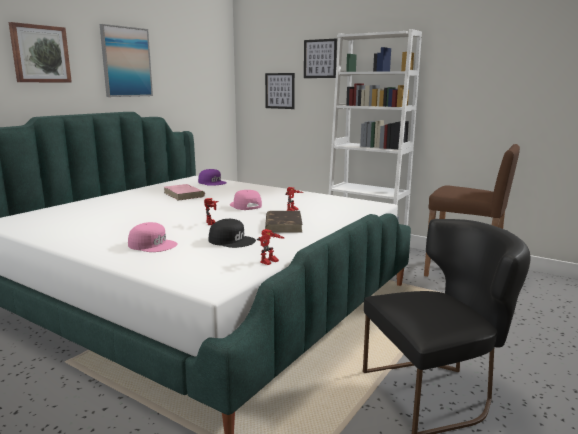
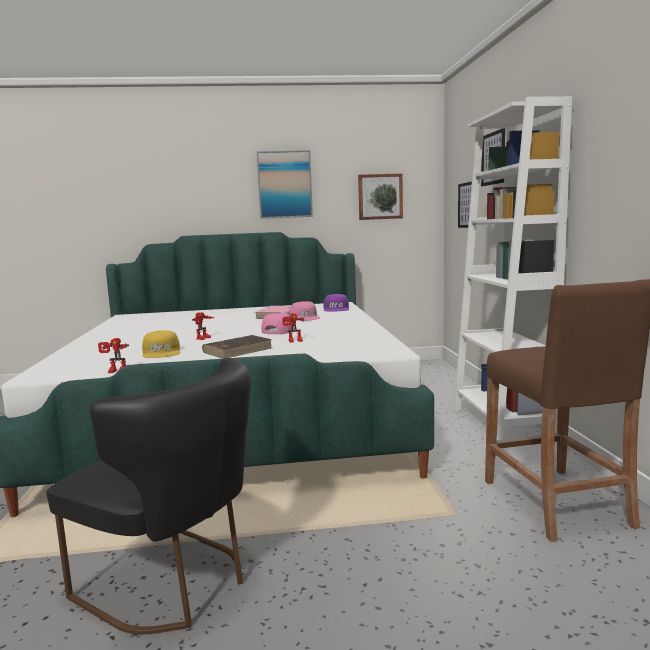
camera: 50 degrees right, 5 degrees down
(40, 54) = (197, 184): picture -> picture (380, 196)
(153, 245) = (120, 344): pink cap -> pink cap (305, 317)
(232, 240) = (162, 352): black cap -> yellow cap

